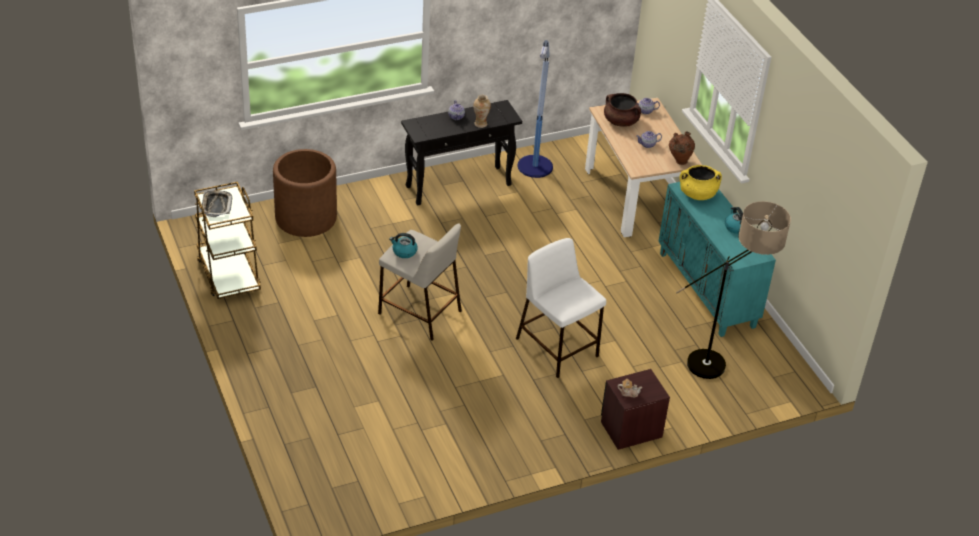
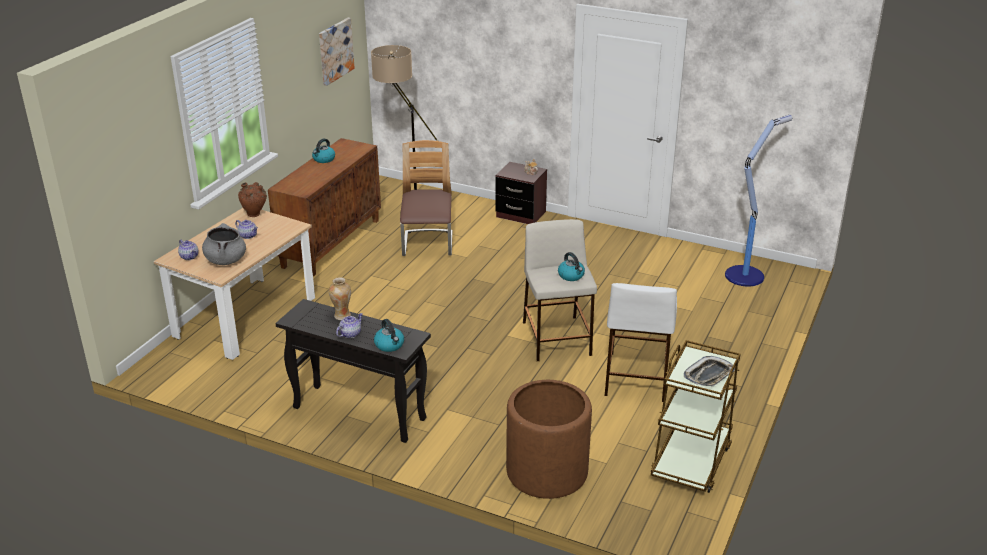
camera: 130 degrees left, 10 degrees down
(423, 123) = (389, 345): none -> kettle
(535, 167) = (266, 388): floor lamp -> floor lamp (745, 275)
(558, 348) = (492, 268): white stool -> white stool (636, 376)
(621, 121) = (225, 260): brown cooking pot -> grey cooking pot
(640, 338) = (427, 245): none -> chair
(697, 194) = (302, 183): yellow cooking pot -> none
(707, 290) = (331, 243): turquoise cabinet -> brown cabinet
(829, 207) = (335, 51): none -> picture

